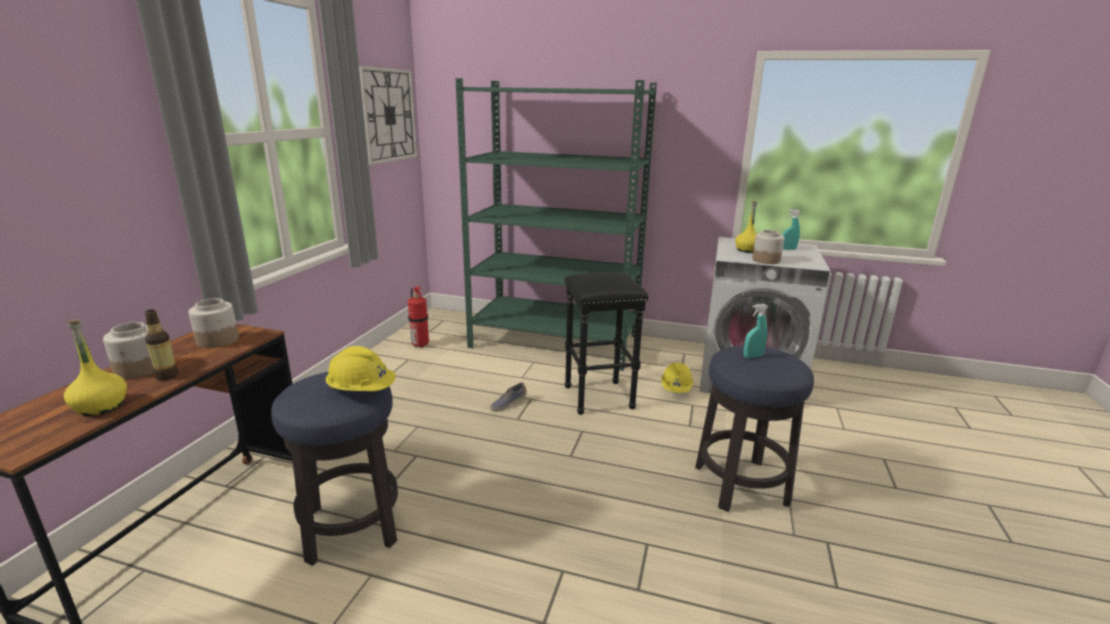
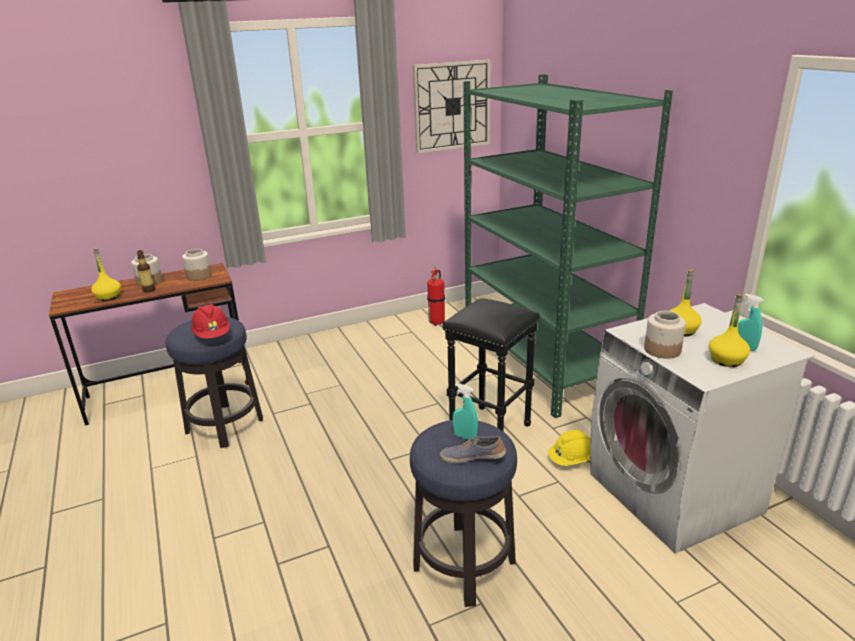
camera: 50 degrees right, 5 degrees up
(362, 390) = (212, 335): yellow hard hat -> red hard hat
(508, 403) = (417, 398): shoe -> shoe (472, 458)
(798, 256) = (726, 360): none -> yellow bottle

